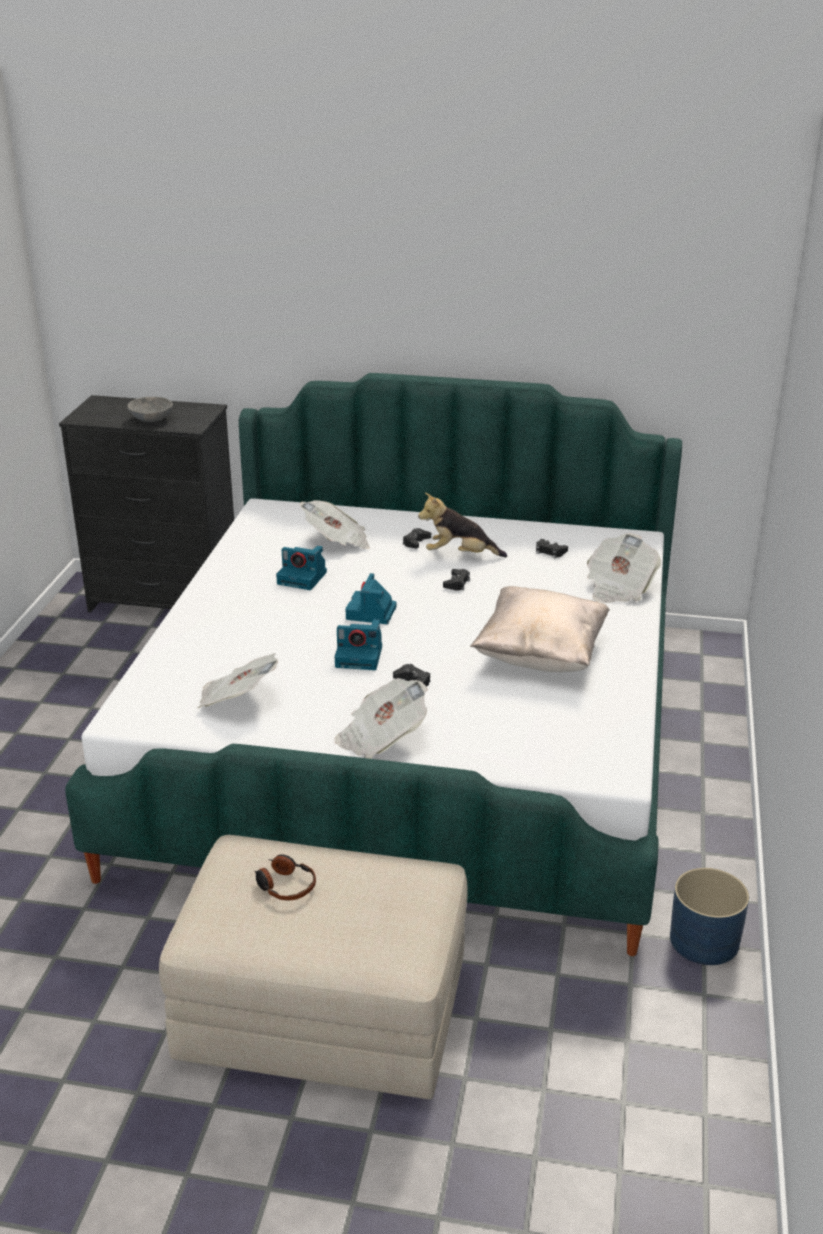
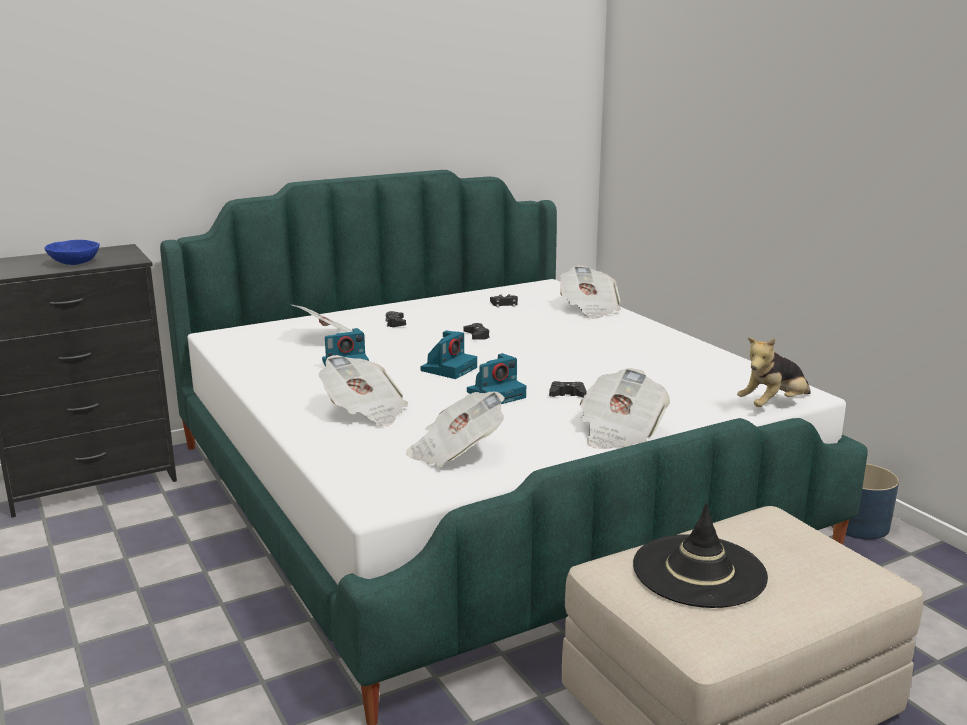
camera: 40 degrees left, 10 degrees down
(150, 419) = (74, 263): grey bowl -> blue bowl
(241, 633) = (365, 412): none -> newspaper
(285, 885) = (699, 571): headphones -> black hat
(371, 613) = (449, 368): camera -> camera turned 120 degrees counterclockwise
(460, 555) = (444, 321): plush toy -> plush toy (773, 405)
(540, 656) = (620, 354): beige pillow -> none

